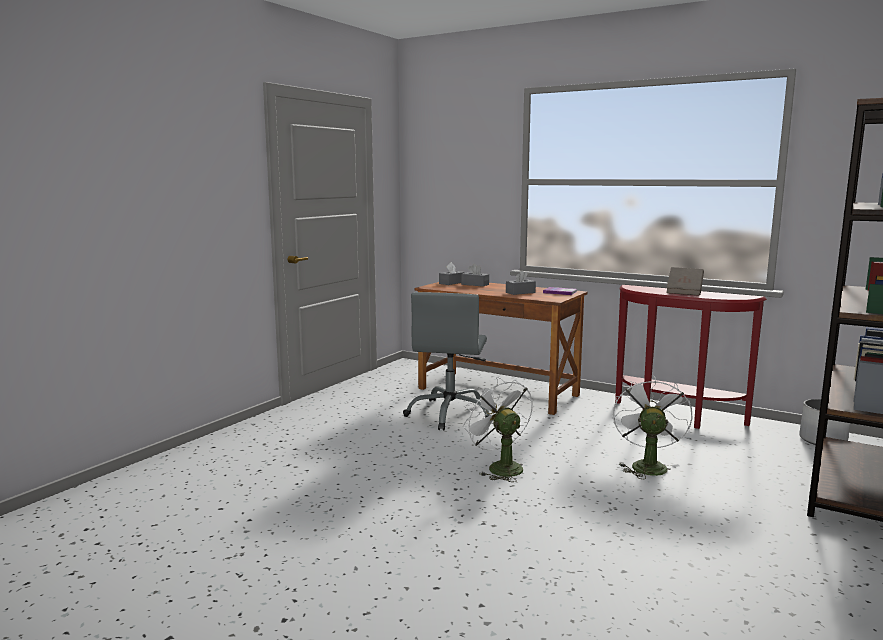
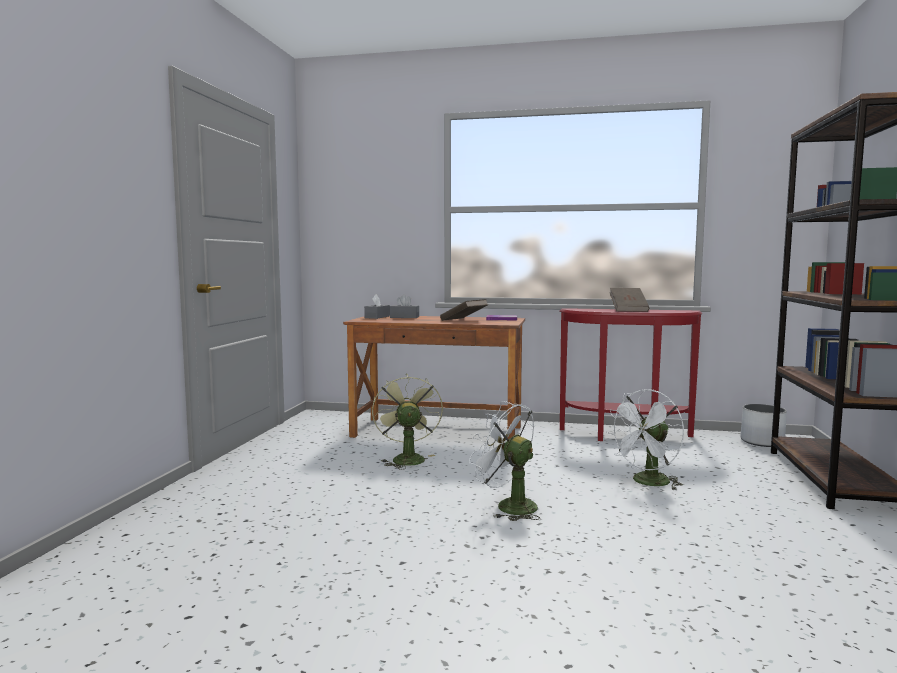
camera: 20 degrees left, 5 degrees down
(450, 414) = (406, 458): grey office chair -> green fan
(520, 292) = (463, 320): grey tissue box -> brown book
(647, 465) = (647, 483): white fan -> white fan turned 120 degrees counterclockwise

